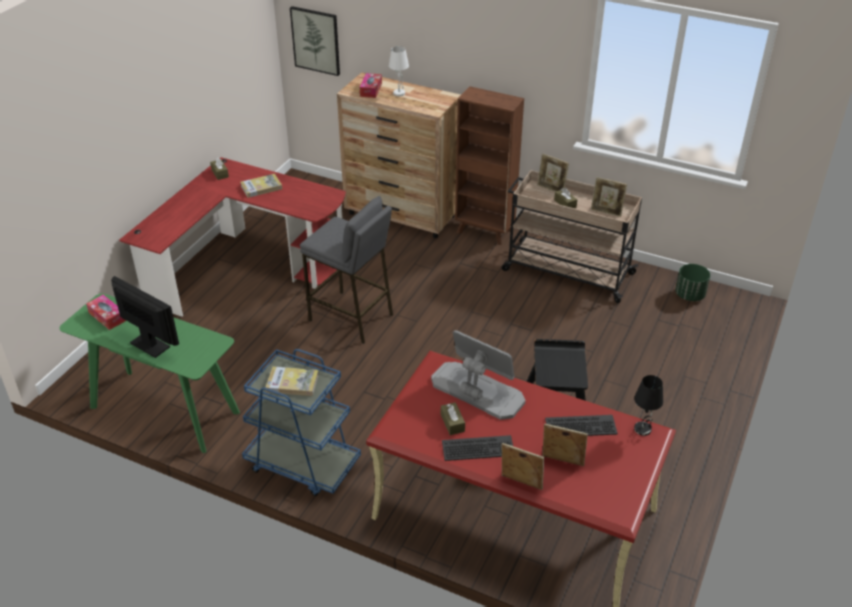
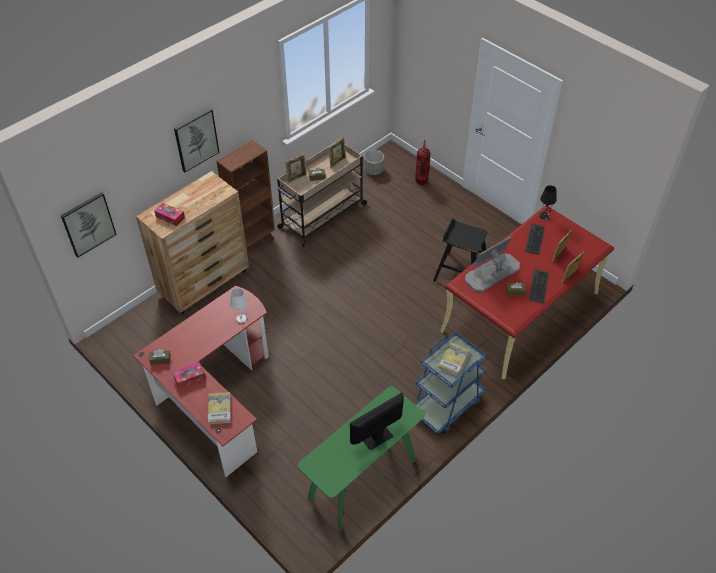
camera: 70 degrees left, 10 degrees up
(107, 316) = (331, 462): tissue box -> tissue box (190, 377)
(261, 187) = (199, 336): book -> book (219, 409)
(351, 317) = (312, 344): grey stool -> none
(399, 93) = (187, 203): white table lamp -> white table lamp (241, 319)
(455, 41) = (196, 139): none -> picture
(690, 295) = (374, 170): green planter -> grey planter
(704, 347) = (421, 183): none -> fire extinguisher

